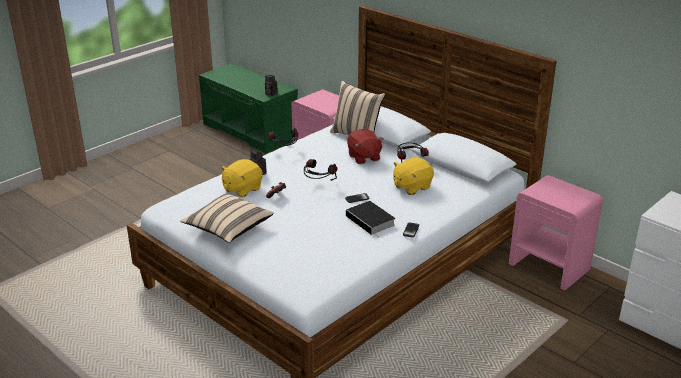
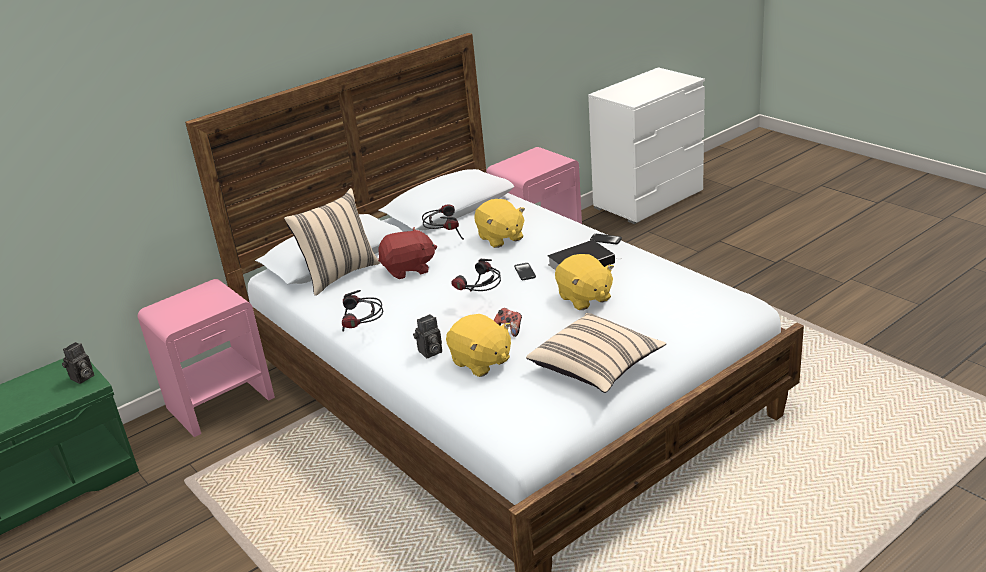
camera: 80 degrees left, 0 degrees up
(319, 223) = (584, 298): none -> yellow plush toy

